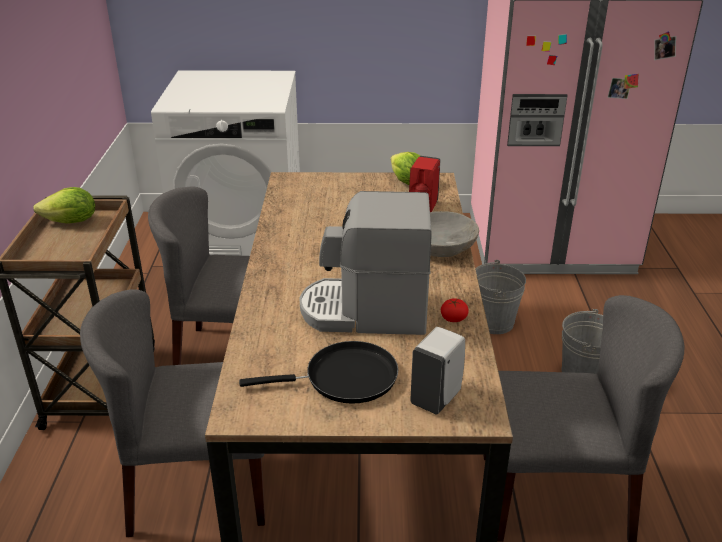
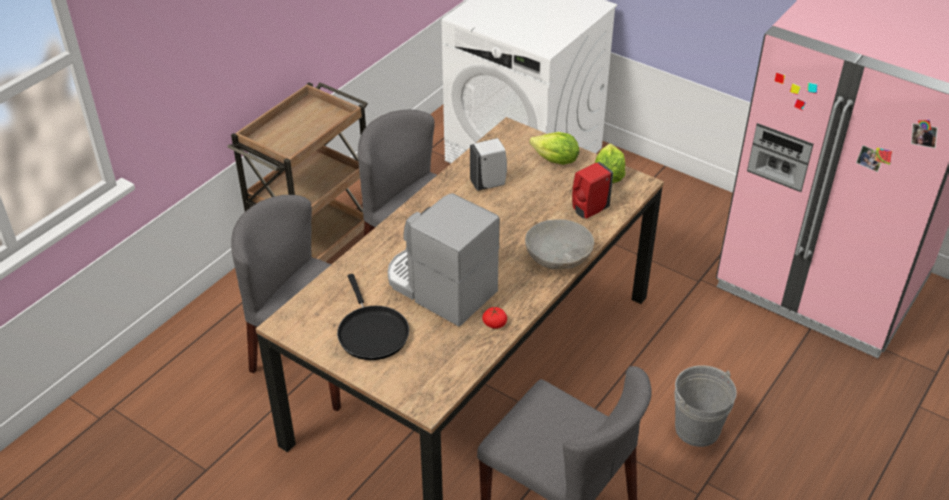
camera: 35 degrees right, 10 degrees up
(71, 222) = (313, 113): lettuce -> lettuce (555, 160)
(344, 378) = (371, 332): black frying pan -> black frying pan turned 45 degrees clockwise
(436, 397) = (414, 377): white soap dispenser -> white soap dispenser (489, 183)
(493, 322) = (671, 339): grey bucket -> none

